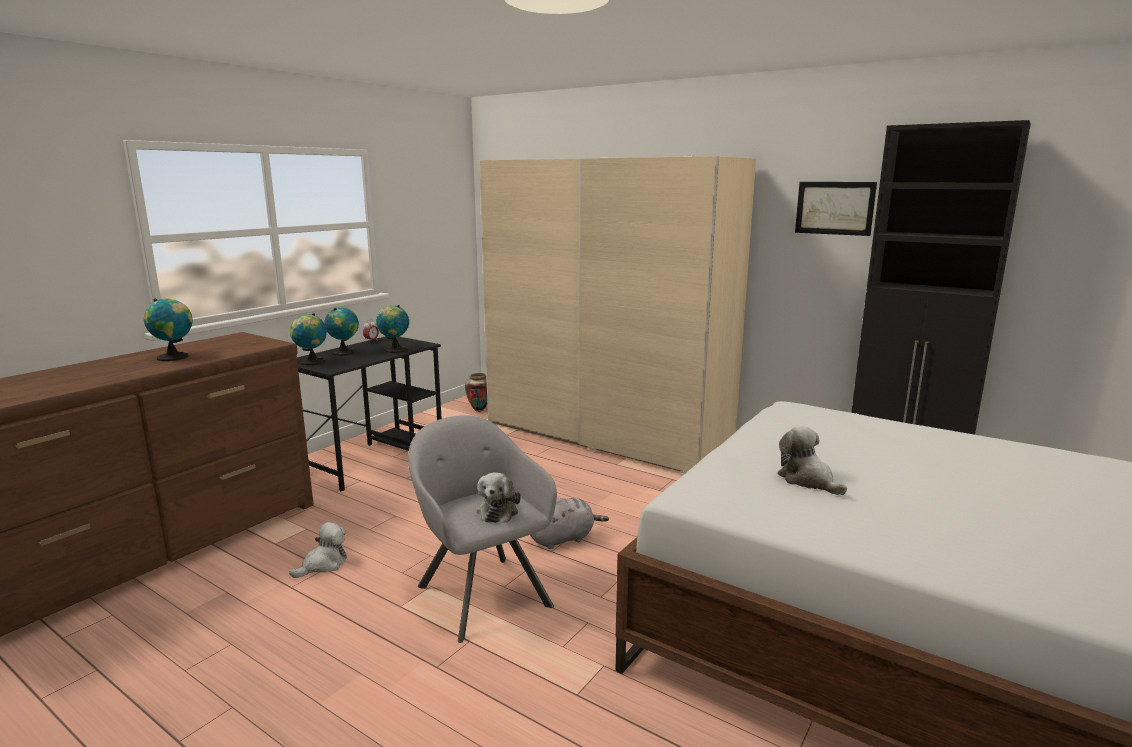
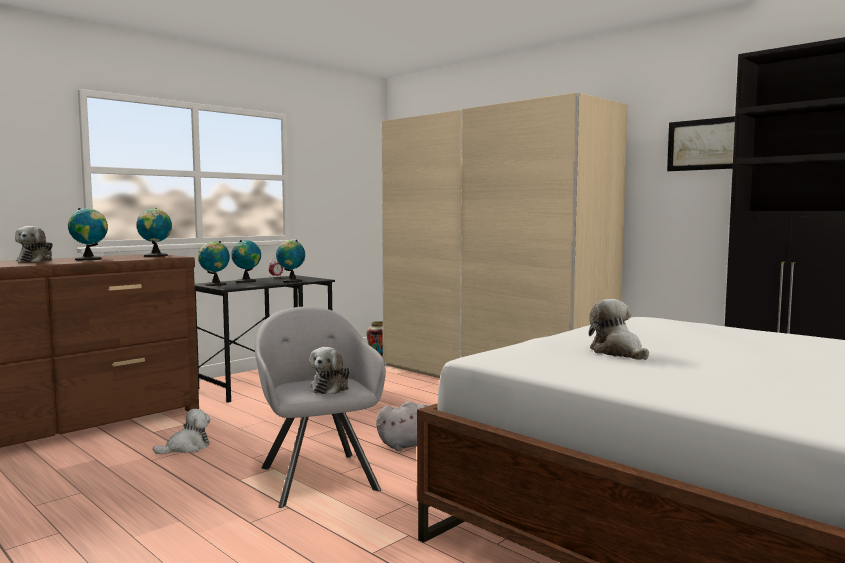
camera: 10 degrees right, 10 degrees down
(110, 366) = (36, 261): none -> plush toy
(247, 342) = (155, 256): none -> globe

